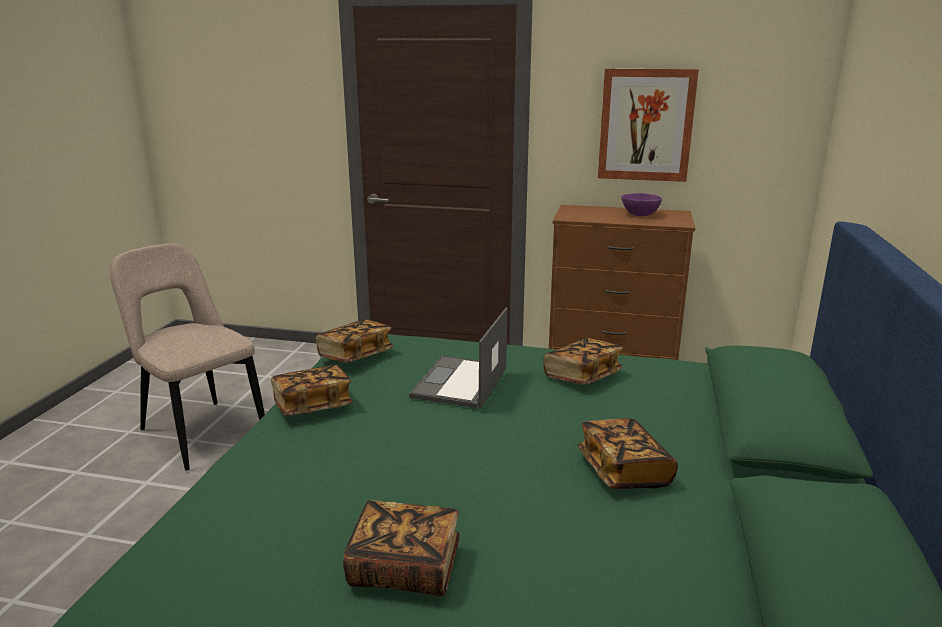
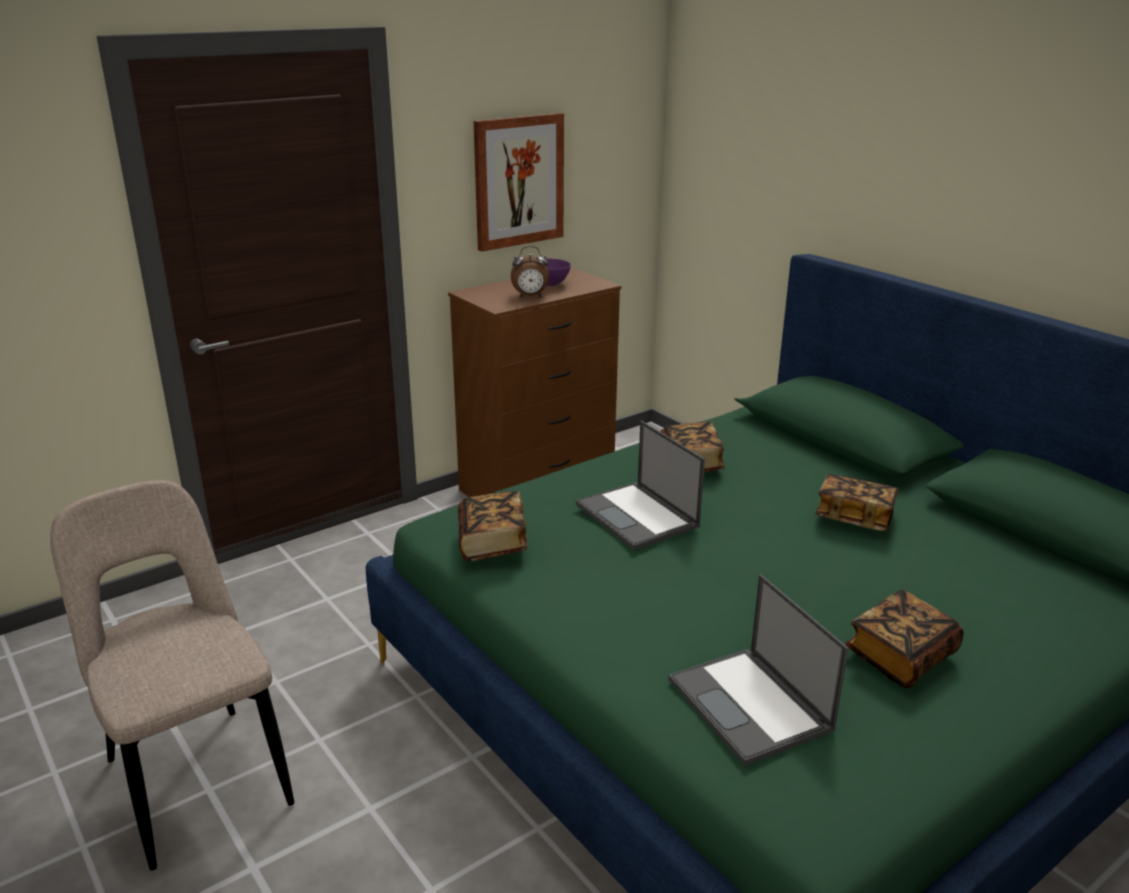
camera: 50 degrees left, 5 degrees up
(200, 431) = (194, 776): beige chair -> beige chair turned 60 degrees clockwise
(253, 515) = (751, 705): none -> laptop
(312, 406) = (571, 606): book -> none
(604, 218) = (530, 297): none -> alarm clock

